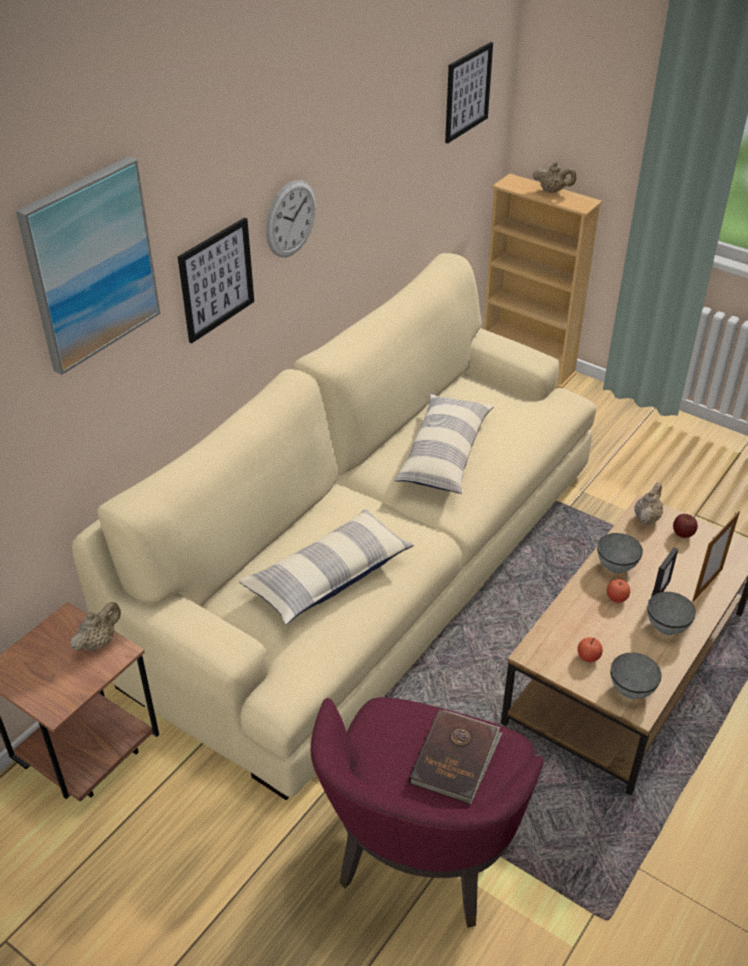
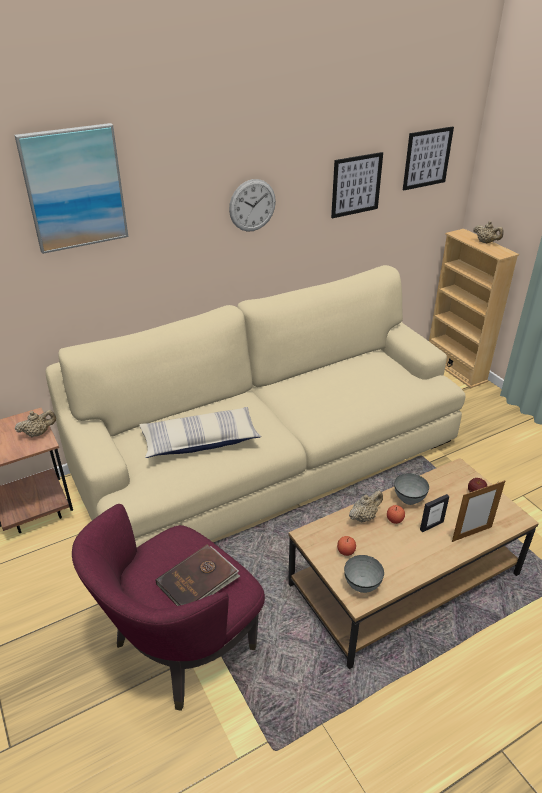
camera: 25 degrees right, 5 degrees down
(216, 279) = (183, 229): picture -> picture (356, 185)
(444, 455) = (329, 392): pillow -> none
(647, 518) = (455, 475): beige teapot -> beige teapot (364, 517)
(666, 626) = (419, 551): grey bowl -> none

